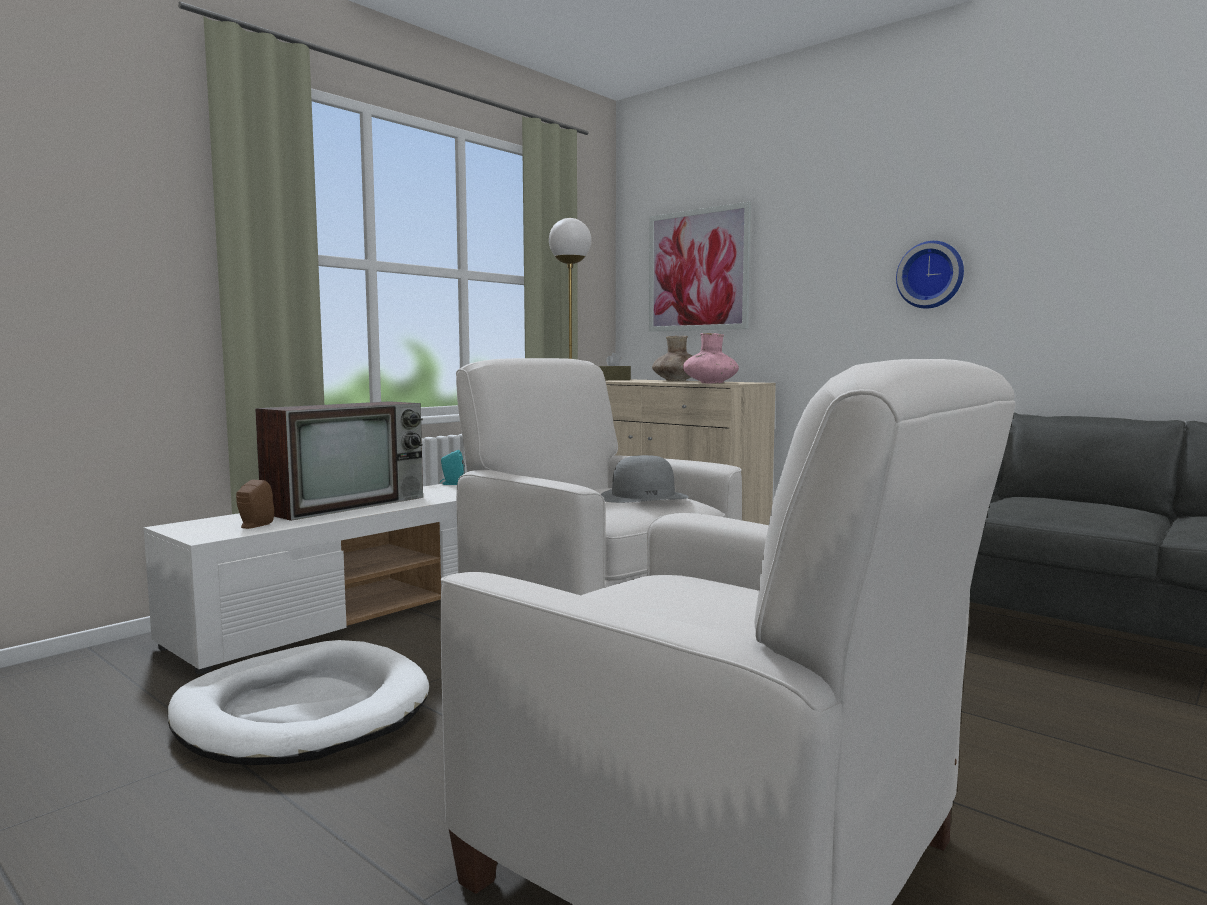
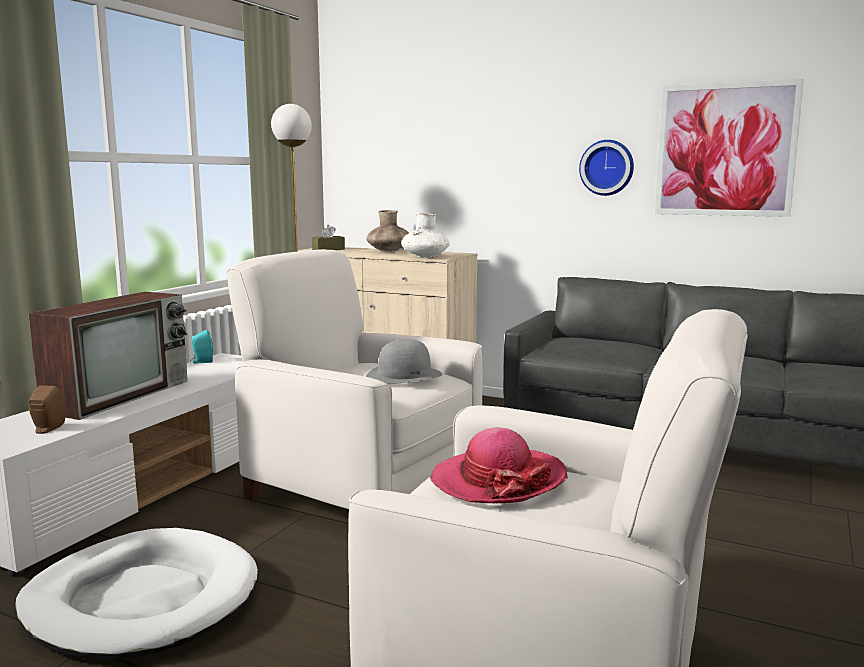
camera: 15 degrees left, 5 degrees up
(671, 591) = (498, 480): none -> hat
(698, 270) = (403, 150): picture -> picture (725, 150)
(710, 383) = (425, 256): pink vase -> white vase

